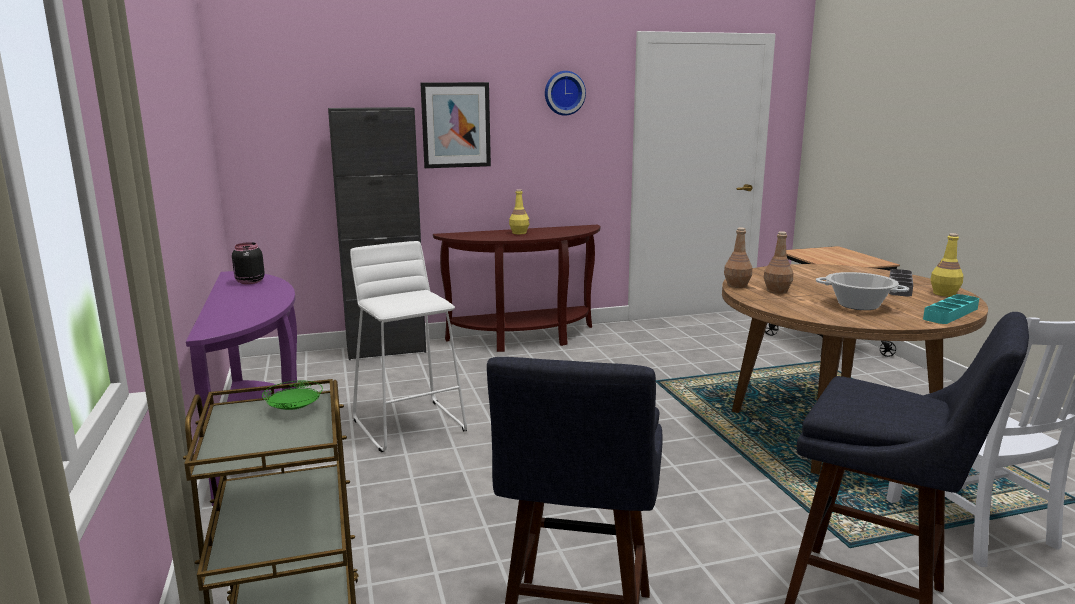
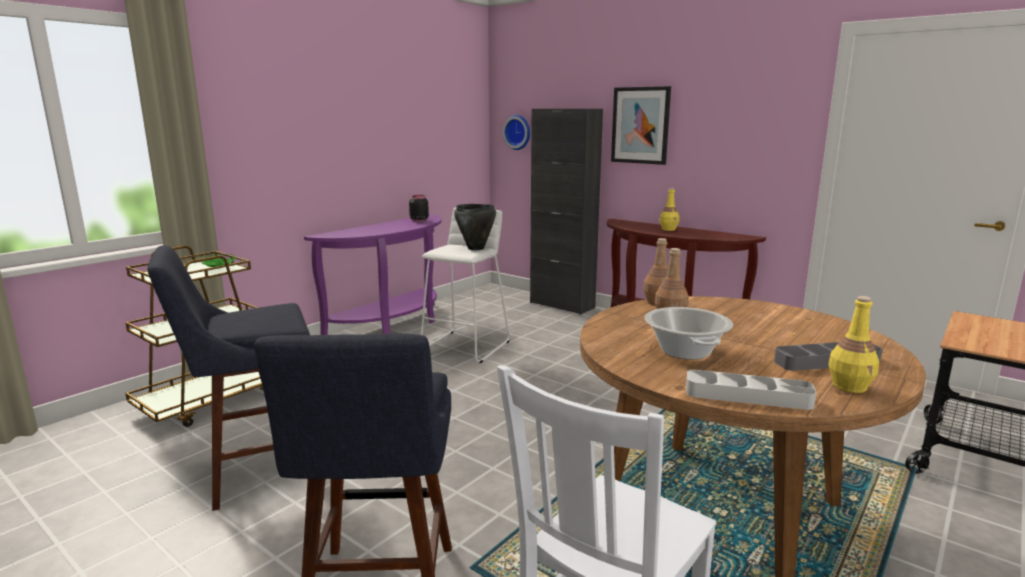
camera: 55 degrees right, 0 degrees up
(418, 294) = (476, 248): none -> black cooking pot
(564, 93) = (745, 96): wall clock -> wall clock (518, 132)
(950, 313) = (747, 396): turquoise tray -> grey tray

